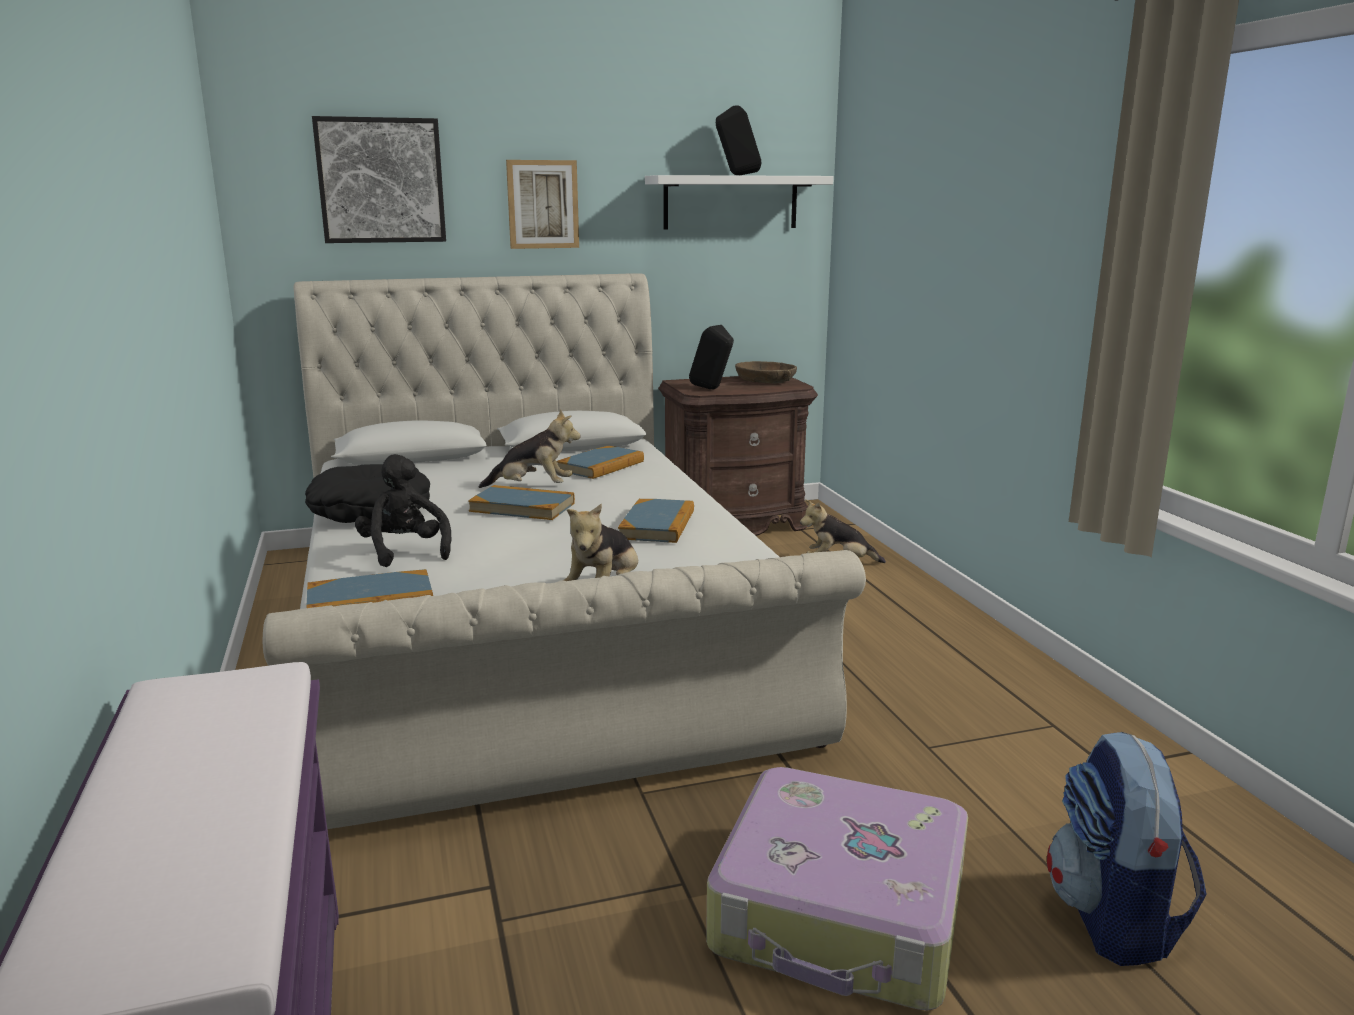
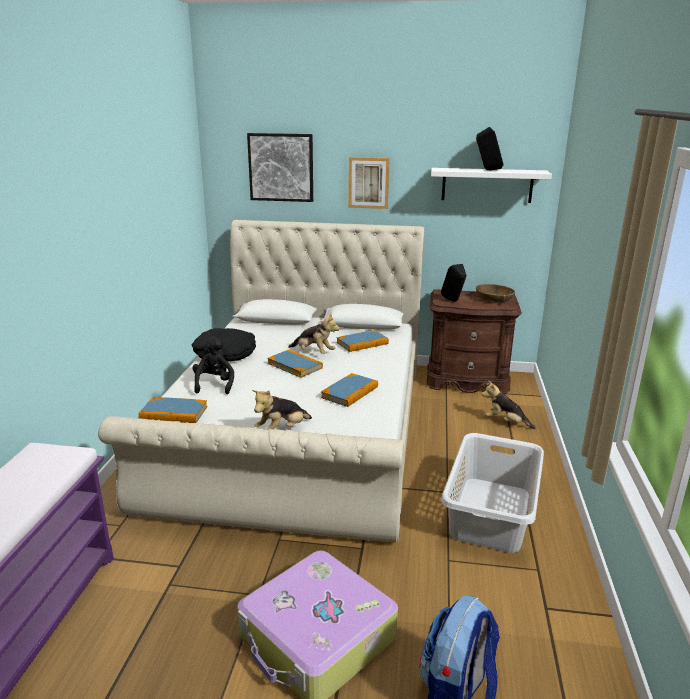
camera: 25 degrees right, 5 degrees up
(928, 673) = (491, 513): none -> grey laundry basket

